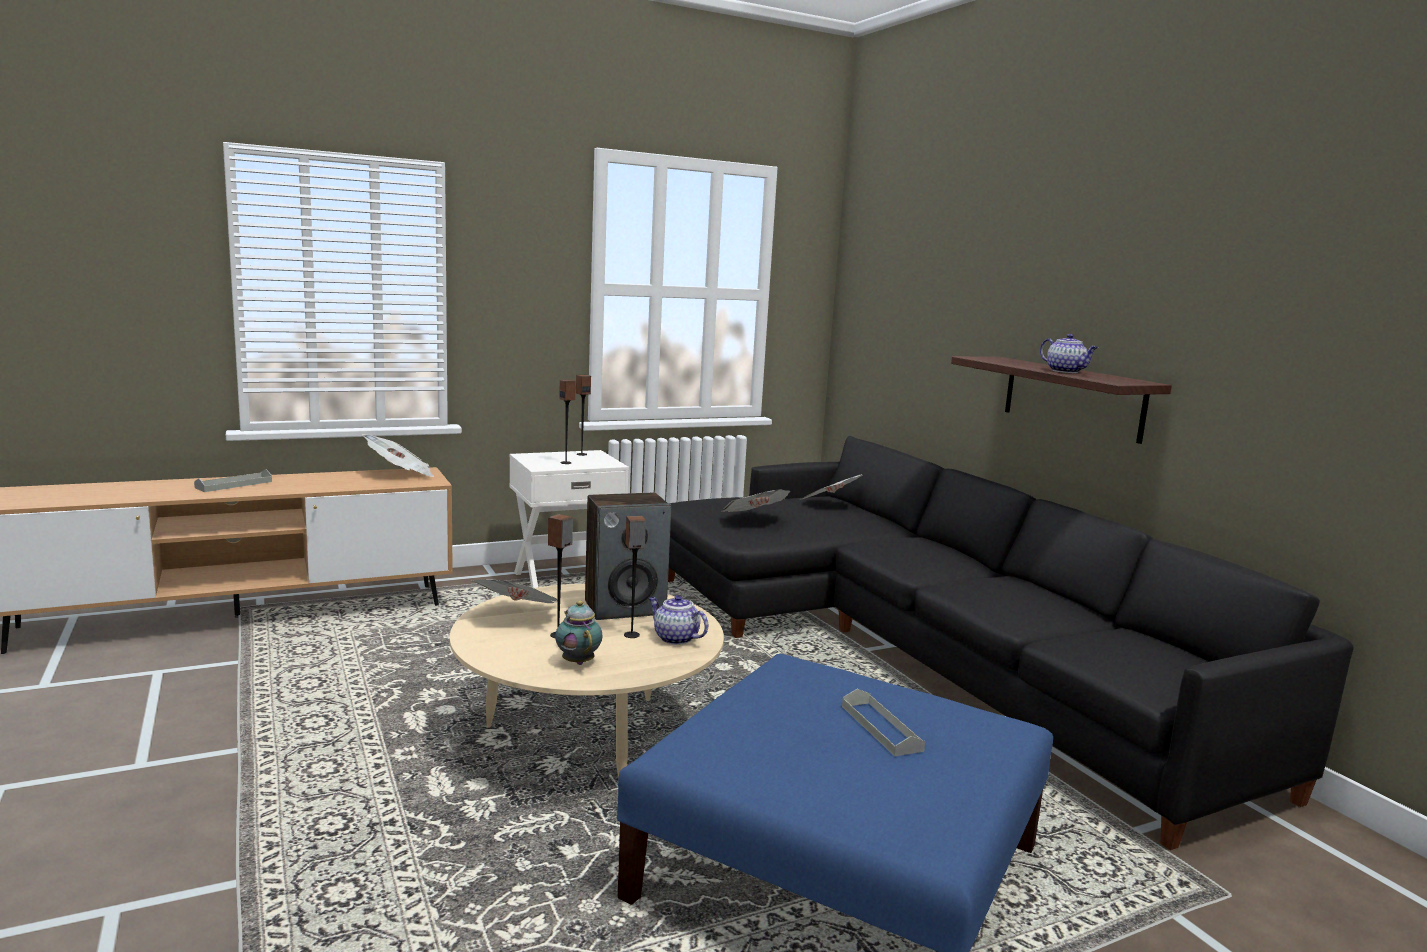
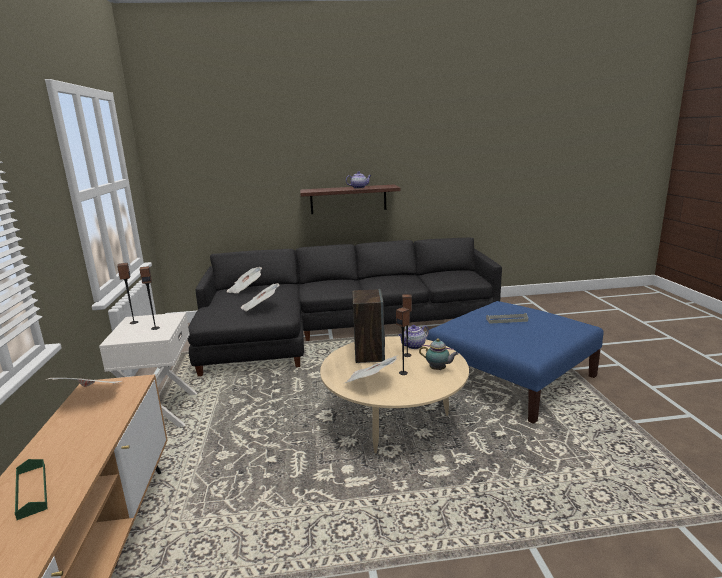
camera: 70 degrees left, 5 degrees up
(234, 485) = (31, 490): grey tray -> green tray
(578, 661) = (438, 369): teapot -> teapot turned 150 degrees counterclockwise

